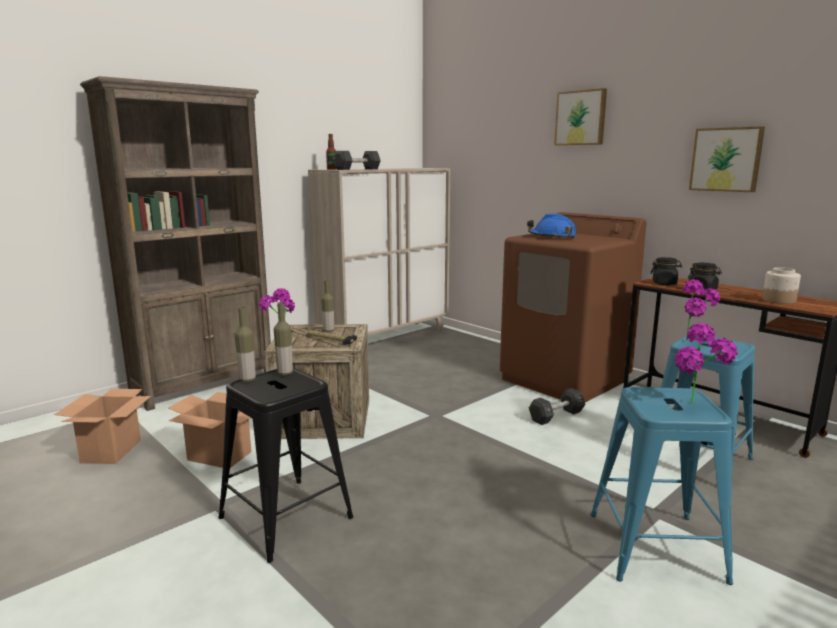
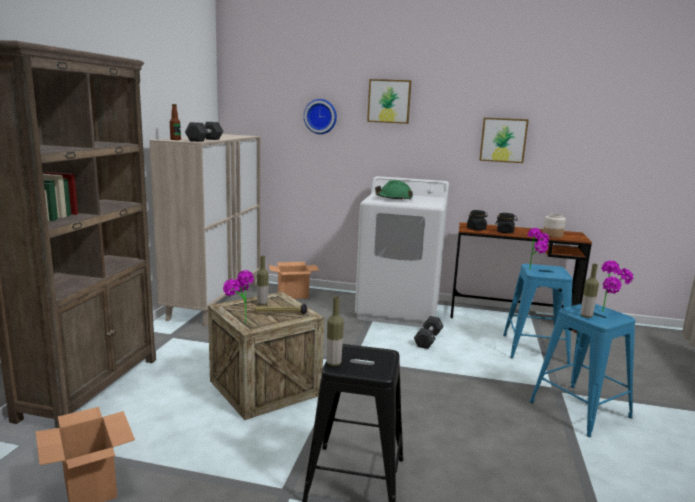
camera: 35 degrees left, 0 degrees up
(220, 456) = (220, 451): cardboard box -> cardboard box (293, 295)
(285, 373) = (350, 350): bottle -> bottle (586, 316)
(510, 143) = (320, 116): none -> wall clock
(552, 237) = (393, 199): blue hard hat -> green hard hat
(565, 379) = (399, 310): brown washing machine -> white washing machine

